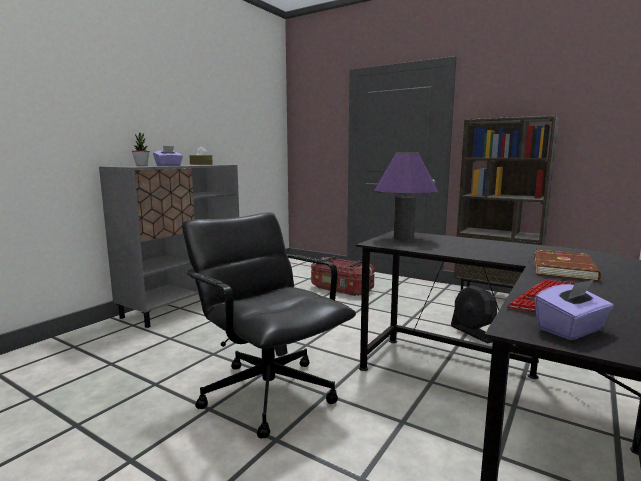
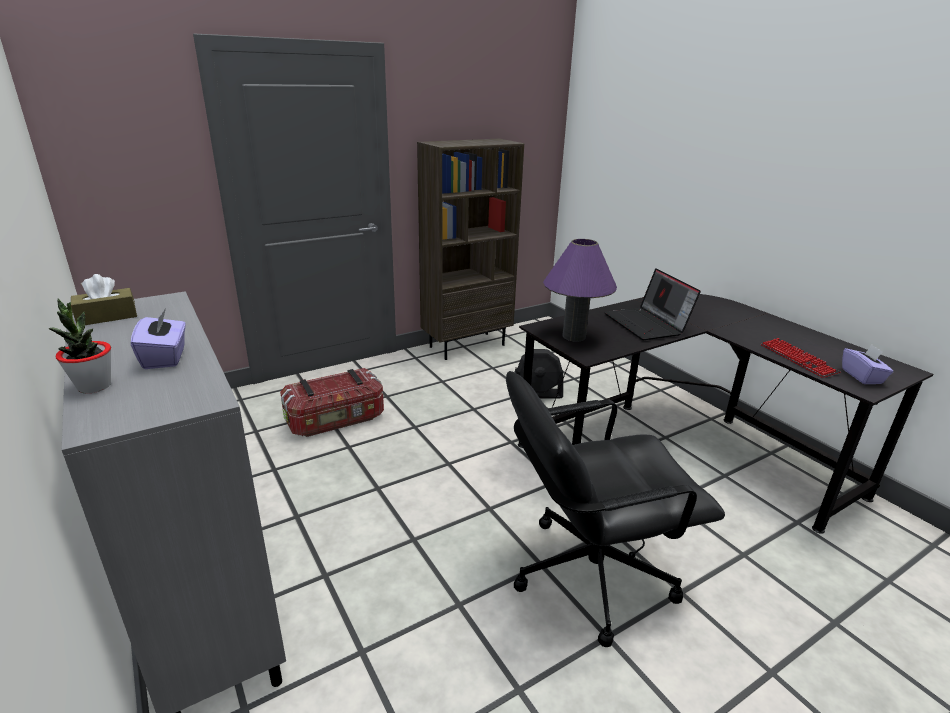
camera: 65 degrees left, 15 degrees up
(482, 250) = (647, 324): none -> laptop
(565, 269) = (720, 323): brown book -> none

